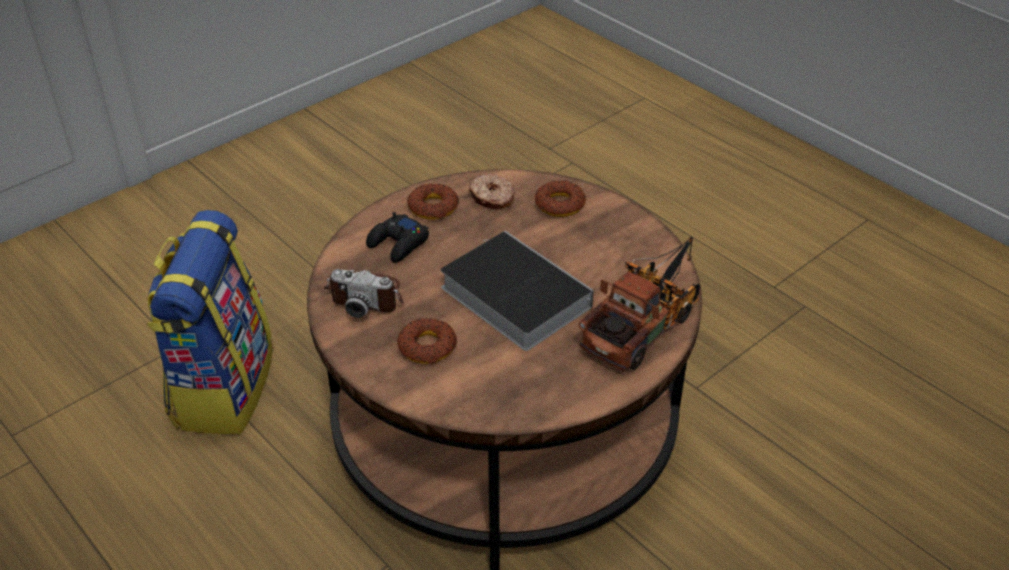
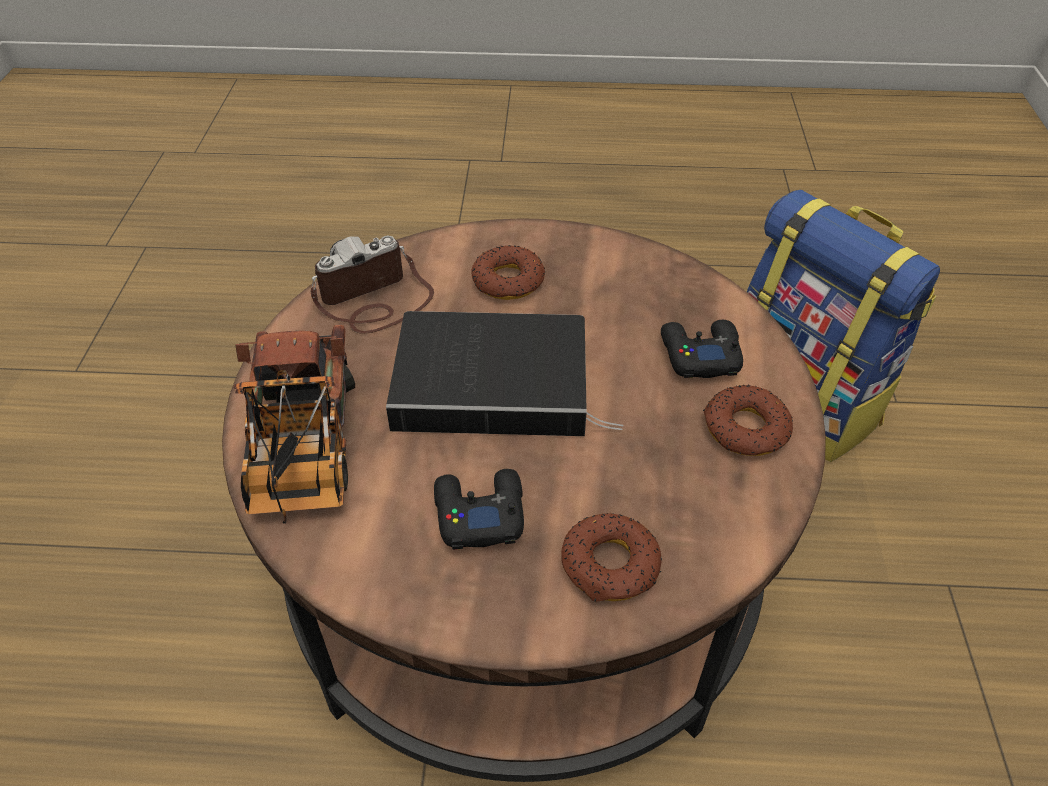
camera: 135 degrees right, 5 degrees up
(367, 296) = (634, 285): camera -> camera (374, 300)
(492, 198) = (705, 499): donut -> none
(590, 250) = (479, 513): none -> black game controller

